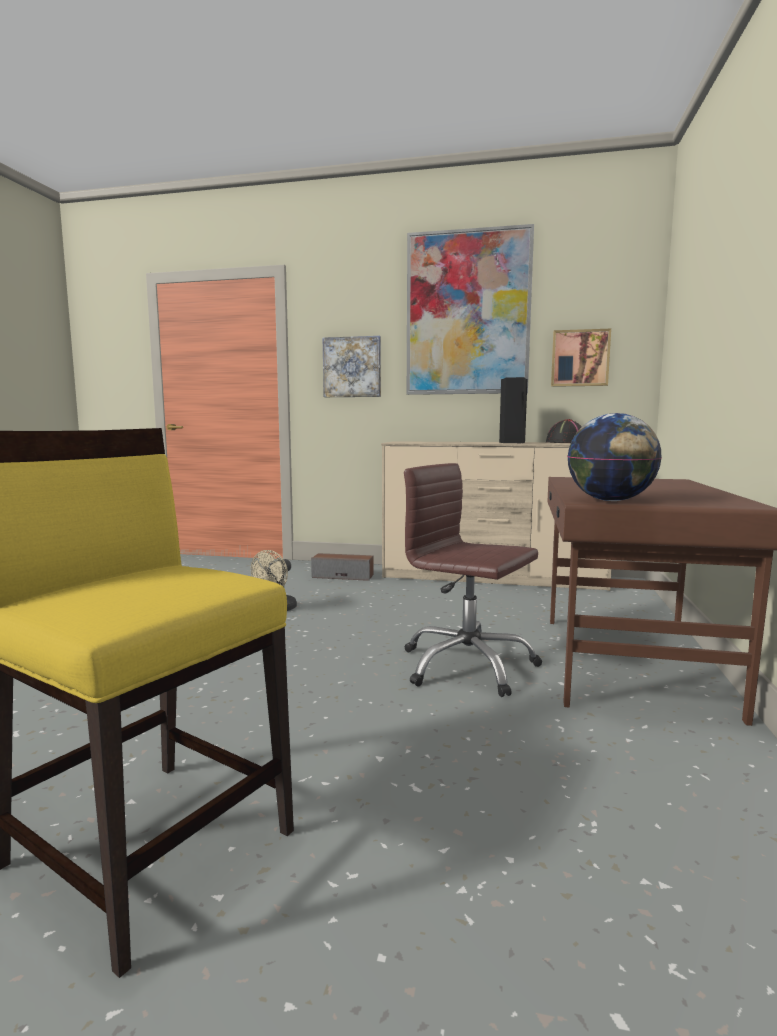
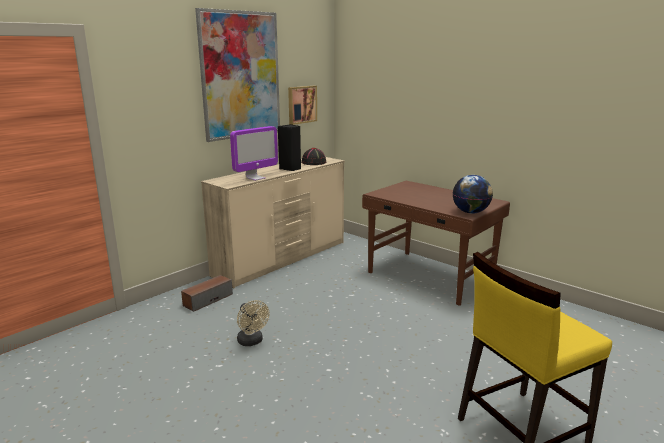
camera: 60 degrees left, 10 degrees up
(352, 367) = (161, 123): picture -> none
(440, 442) = (255, 178): none -> monitor
(467, 666) = (403, 310): brown office chair -> none

